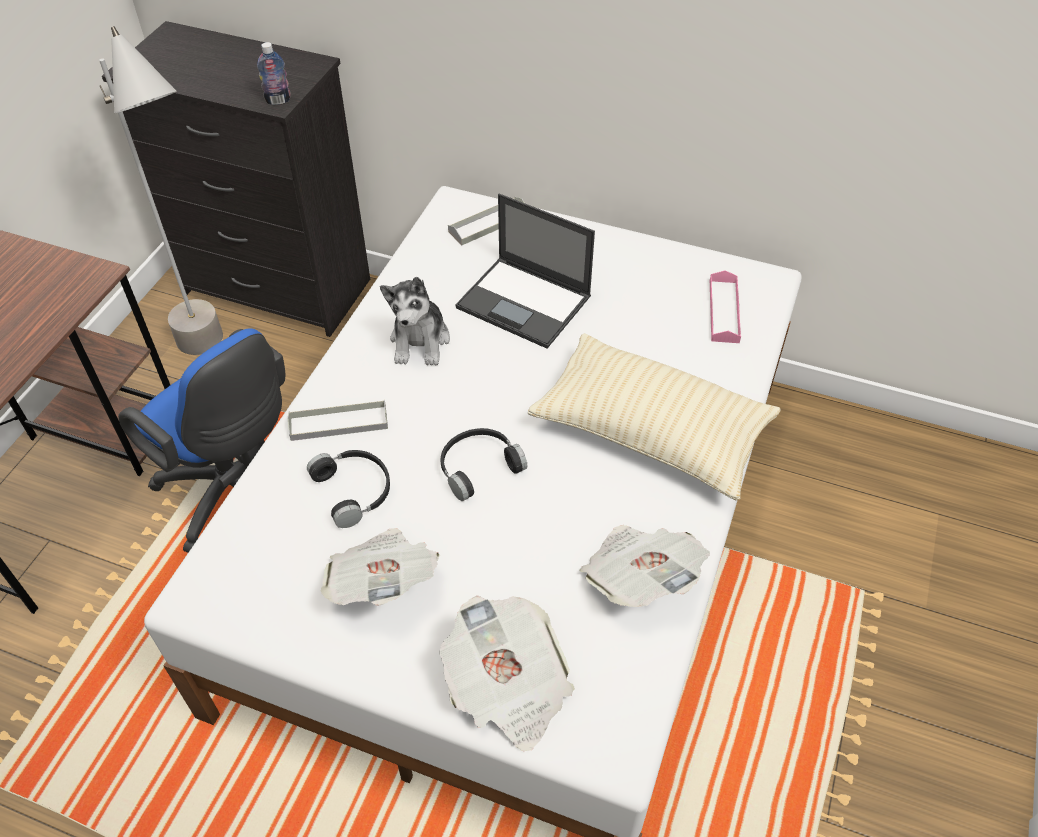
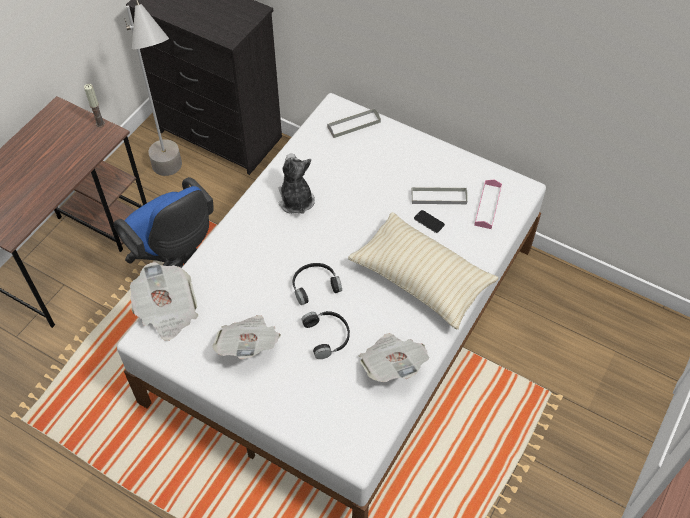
camera: 10 degrees right, 5 degrees up
(78, 261) = (100, 124): none -> candle
(278, 101) = (230, 36): bottle -> none
(338, 423) = (239, 246): grey tray -> grey tray (438, 197)
(355, 490) = (242, 289): black headphones -> black headphones (328, 336)
(420, 341) = (296, 200): plush toy -> plush toy turned 150 degrees clockwise
(508, 687) = (305, 413): newspaper -> newspaper (167, 311)
(525, 302) = (365, 183): laptop -> none
(640, 345) = (429, 222): none -> phone

